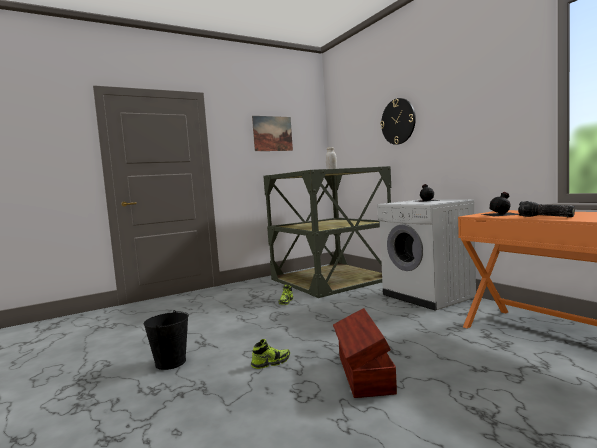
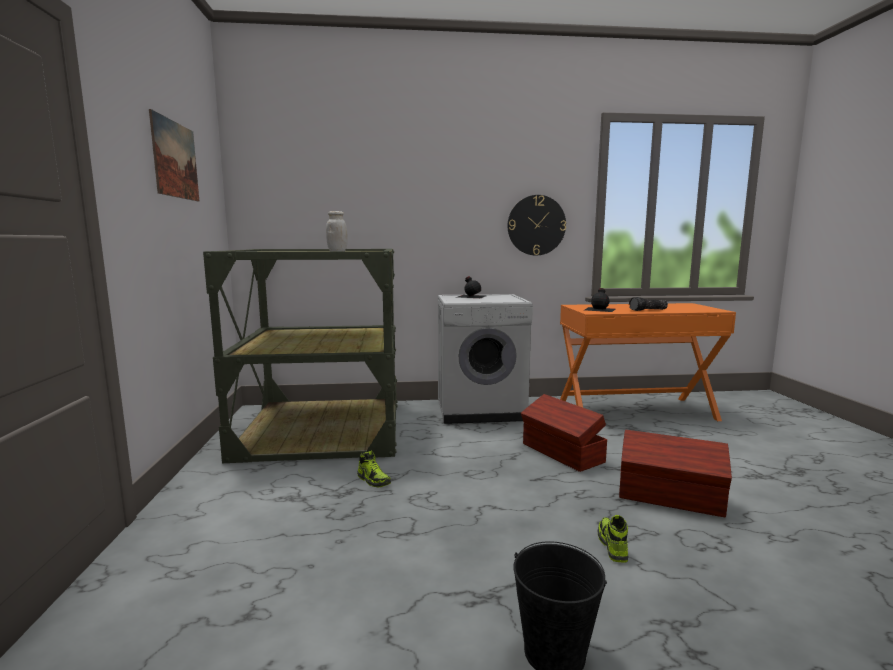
camera: 65 degrees left, 5 degrees up
(390, 330) = (562, 453): none -> brown storage box
(398, 121) = (403, 188): wall clock -> wall clock (536, 225)

